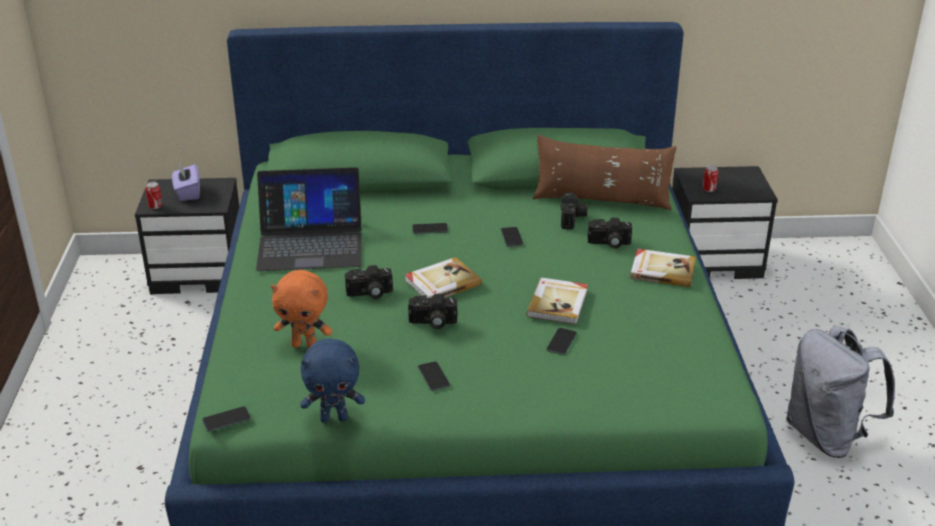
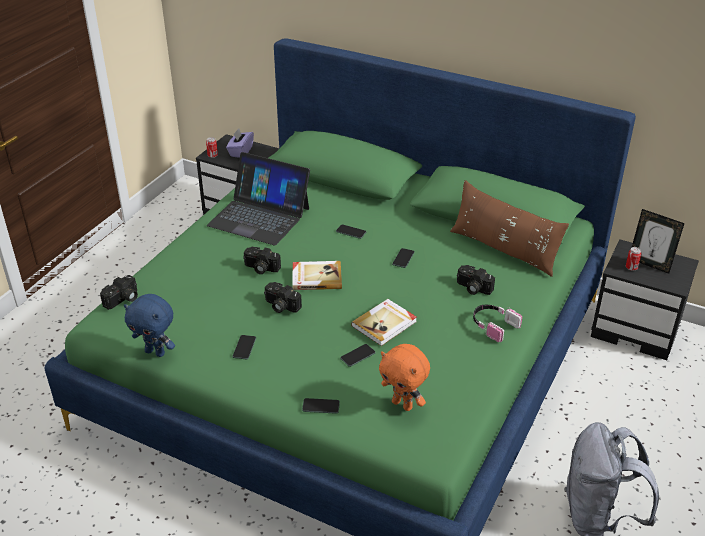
camera: 30 degrees right, 5 degrees up
(226, 419) = (93, 326): phone -> phone (321, 406)
(305, 345) = (185, 291): orange plush toy -> orange plush toy (403, 404)
(573, 219) = (464, 258): camera -> camera (123, 300)
(662, 270) = (493, 325): book -> headphones
(721, 181) = (649, 264): none -> picture frame

